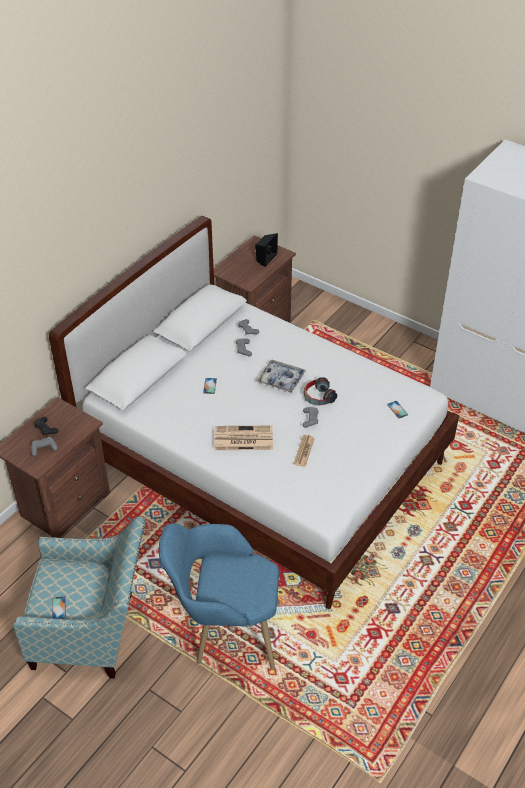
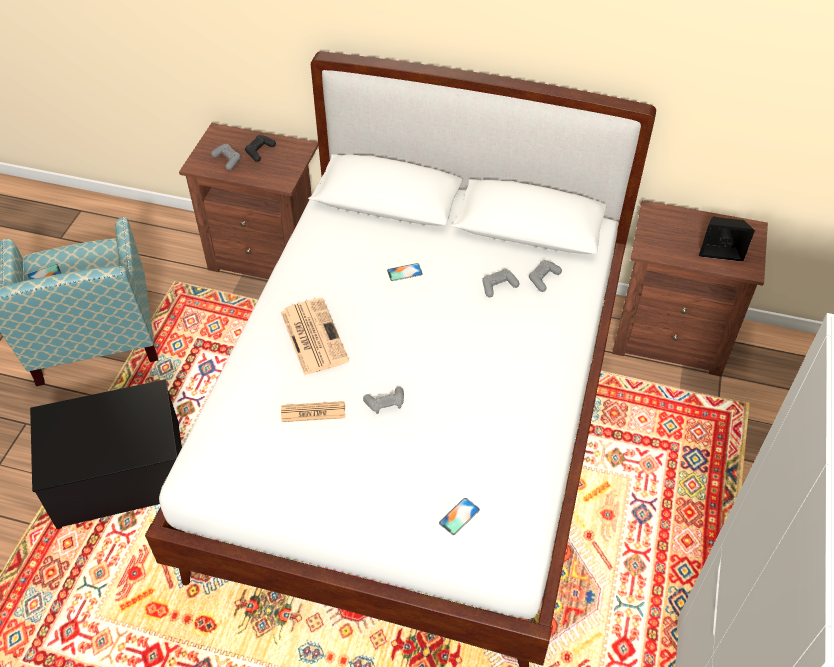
camera: 70 degrees right, 5 degrees up
(225, 631) = (121, 472): blue armchair -> storage box
(281, 379) = (455, 346): tray -> none
(318, 397) = (439, 401): headphones -> none

